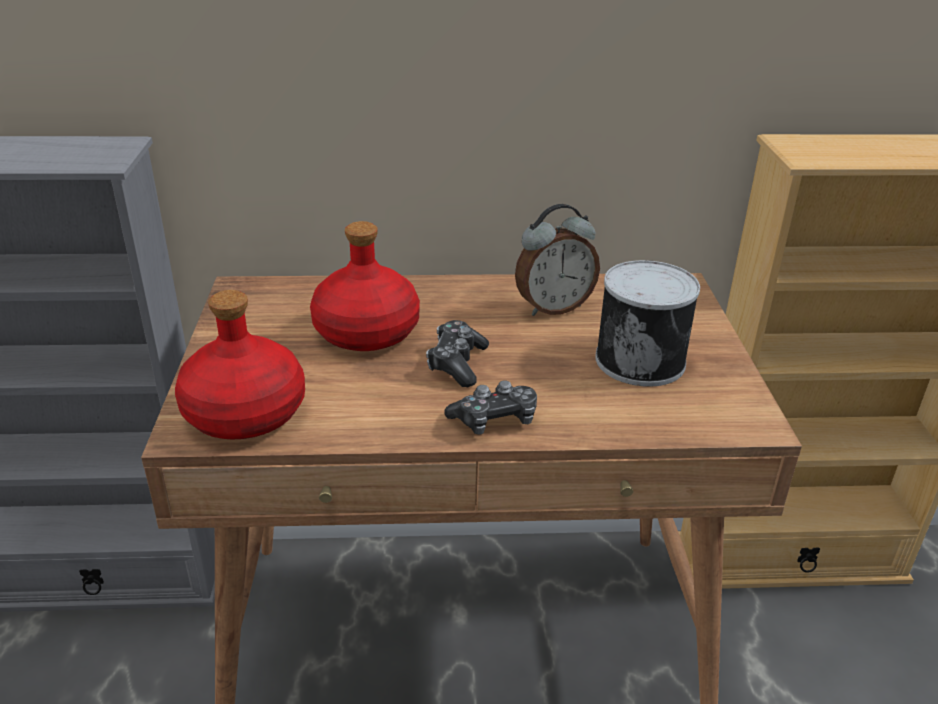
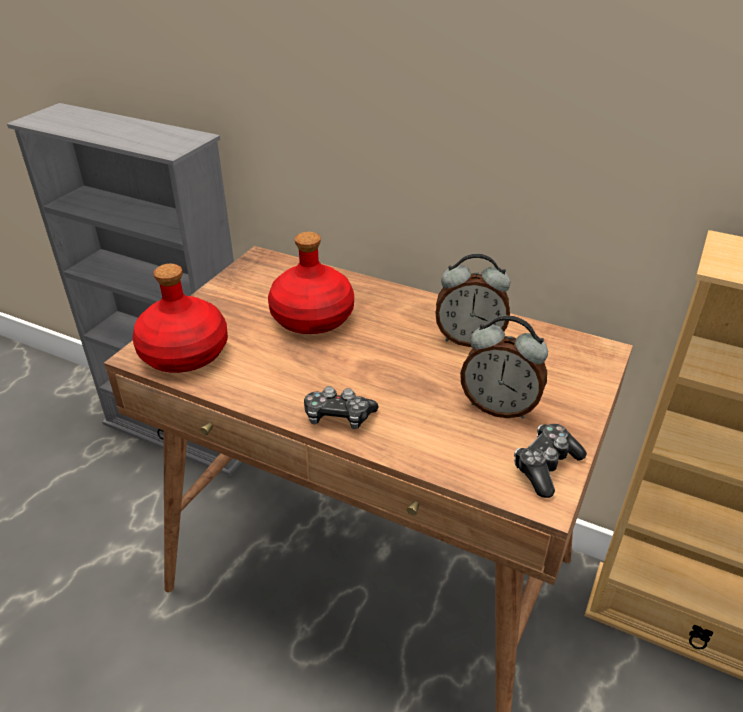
camera: 30 degrees right, 5 degrees up
(457, 363) = (352, 362): game controller -> game controller (546, 466)
(641, 359) = (499, 407): can -> alarm clock

